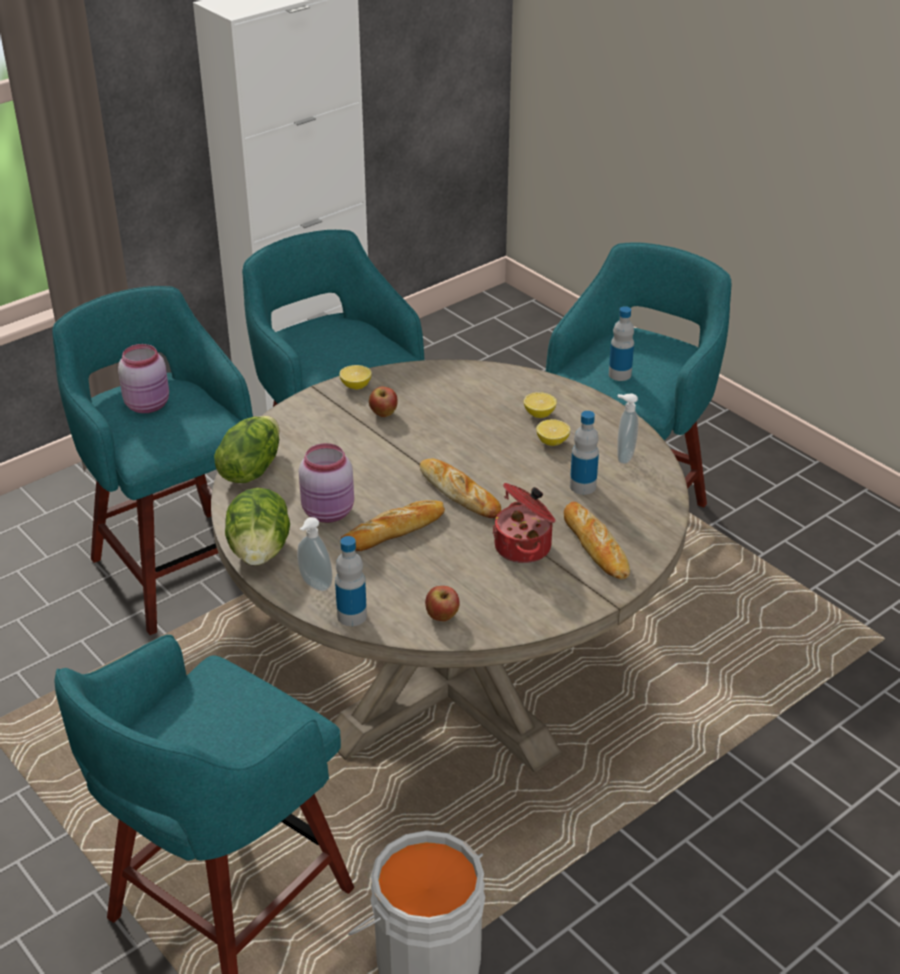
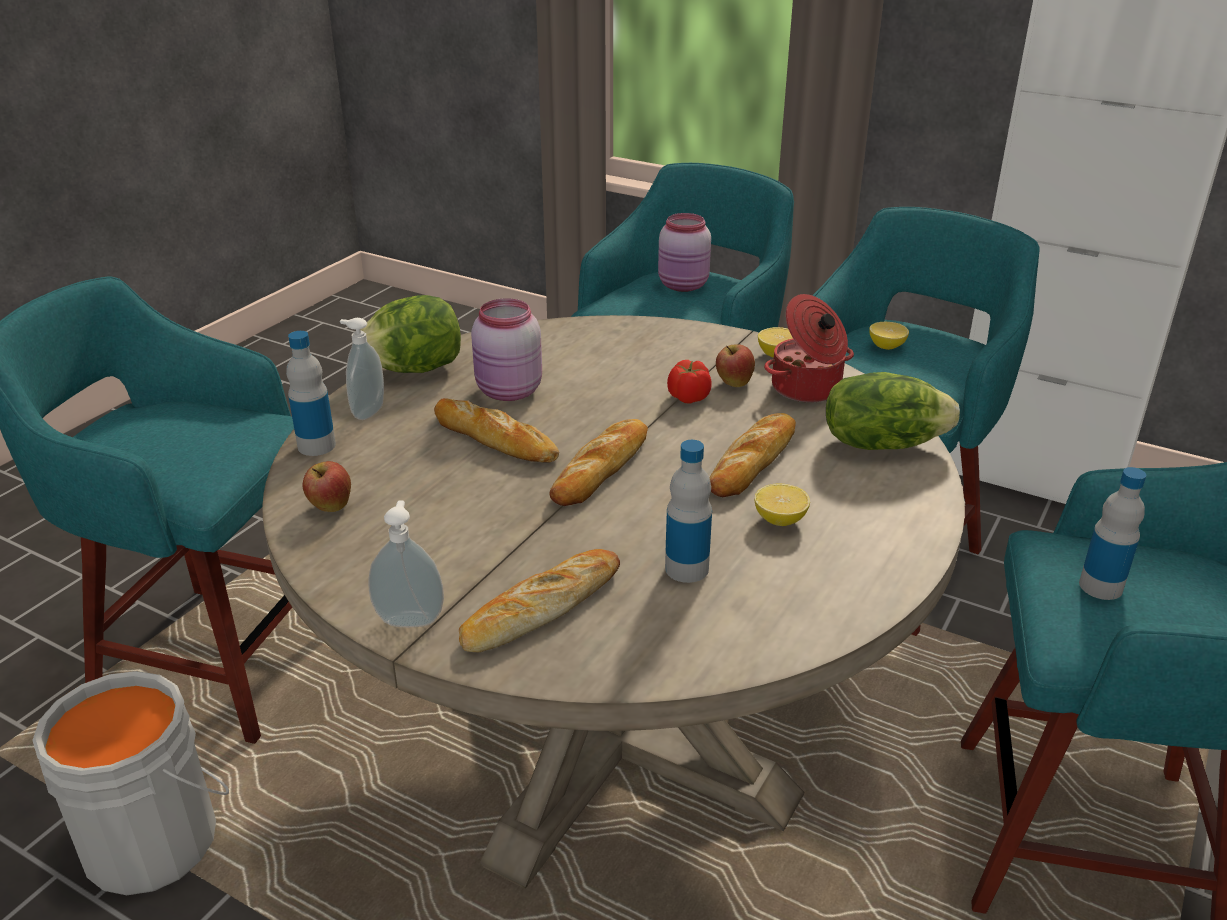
camera: 70 degrees right, 5 degrees down
(250, 469) = (562, 333): lettuce -> lettuce (881, 443)
(390, 437) = (688, 397): none -> tomato
(485, 433) = (753, 461): none -> bread
(524, 547) = (507, 543): cooking pot -> cooking pot (807, 389)
(539, 414) = (841, 495): lemon -> lemon (886, 346)
(623, 456) = (797, 595): soap dispenser -> soap dispenser (410, 618)

